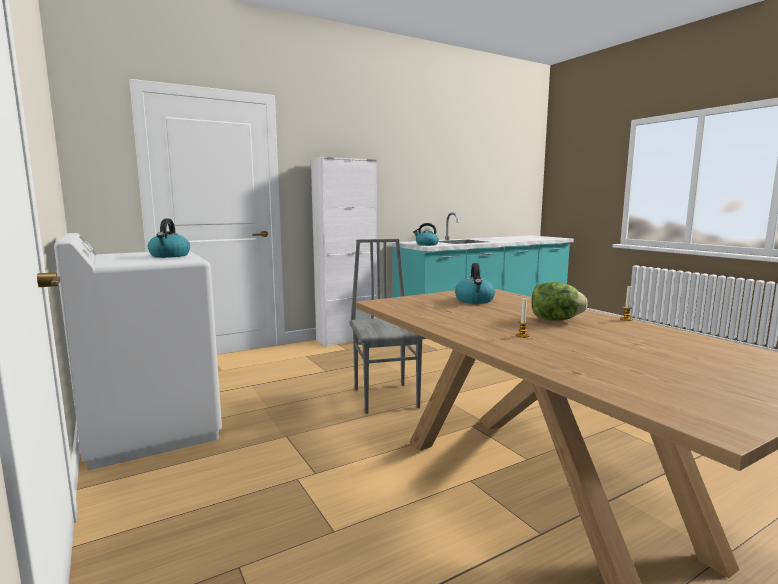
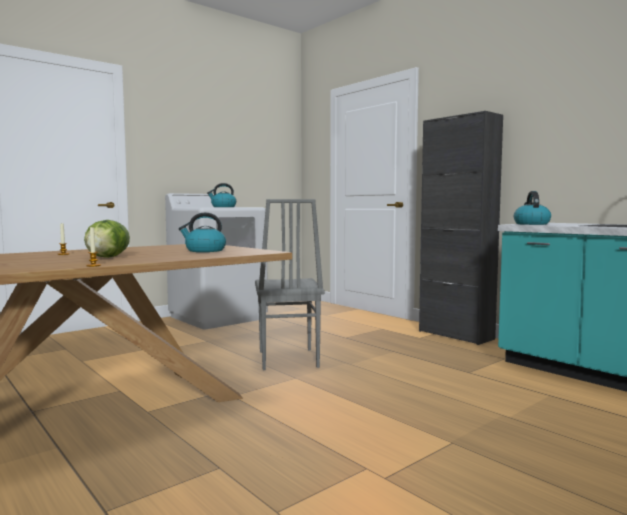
camera: 80 degrees right, 5 degrees down
(346, 339) = (455, 335): white cabinet -> black cabinet
(387, 397) = (286, 359): grey chair -> grey chair turned 105 degrees clockwise

